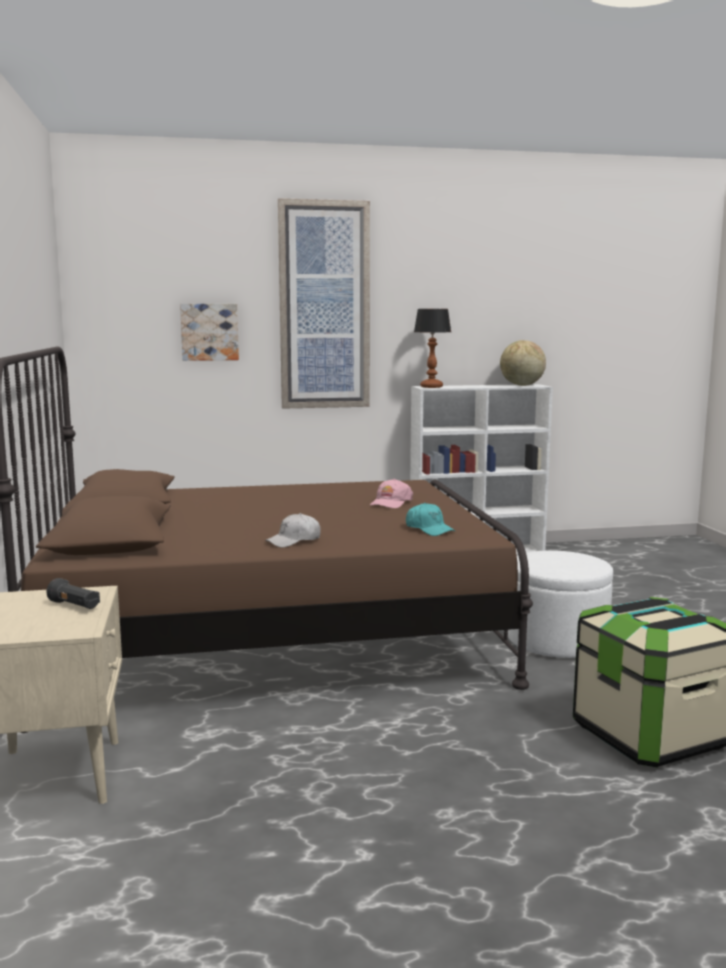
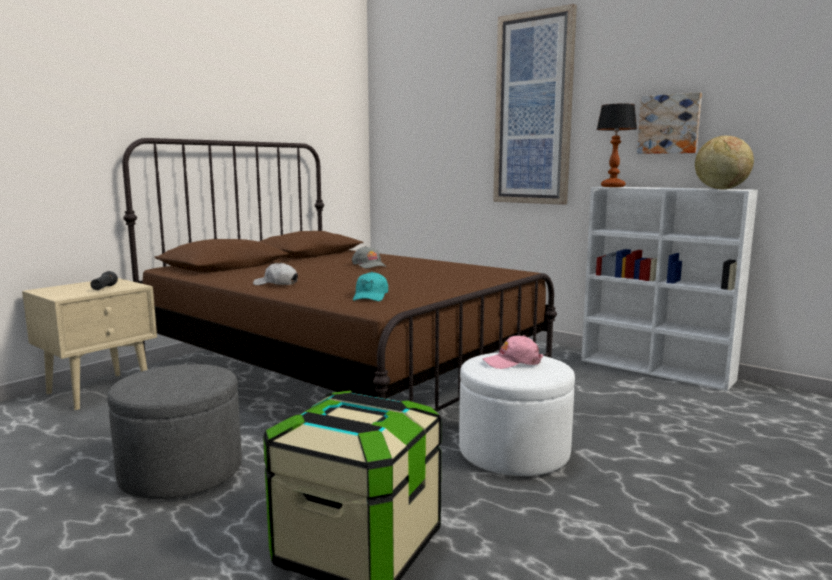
camera: 50 degrees right, 0 degrees up
(209, 332) = (449, 136): picture -> picture (669, 124)
(269, 502) = (369, 265): none -> grey cap
(390, 503) = (433, 279): pink cap -> pink cap (512, 362)
(414, 772) = (181, 472): none -> grey ottoman

